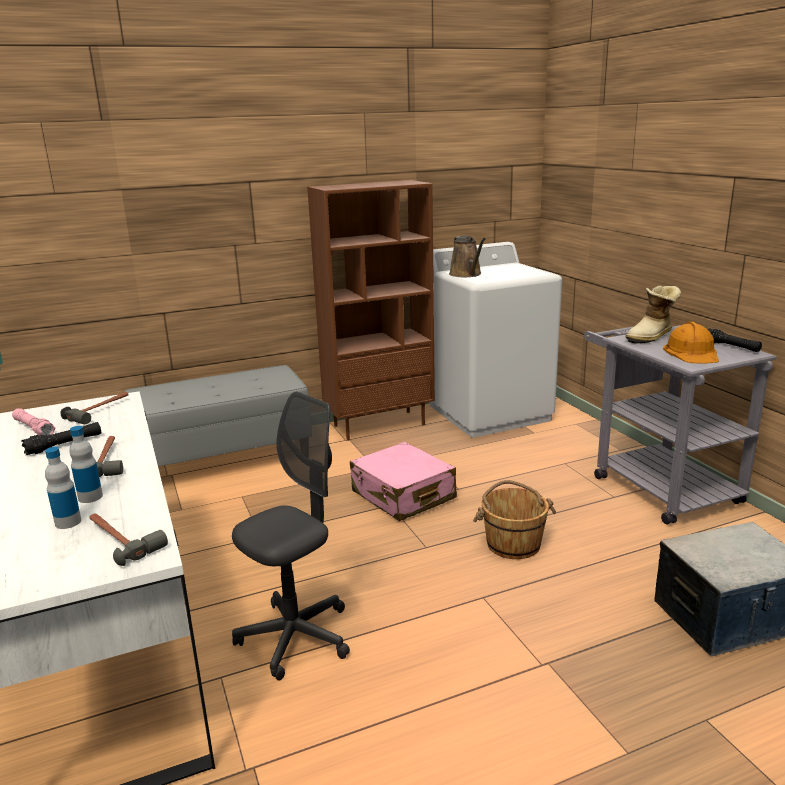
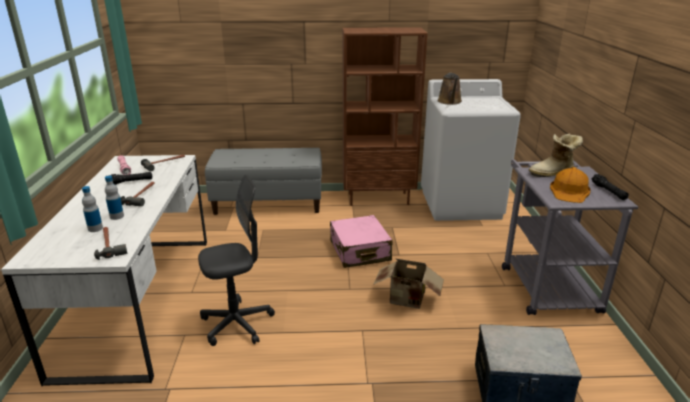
camera: 20 degrees right, 5 degrees up
(513, 543) = (407, 300): brown bucket -> cardboard box

